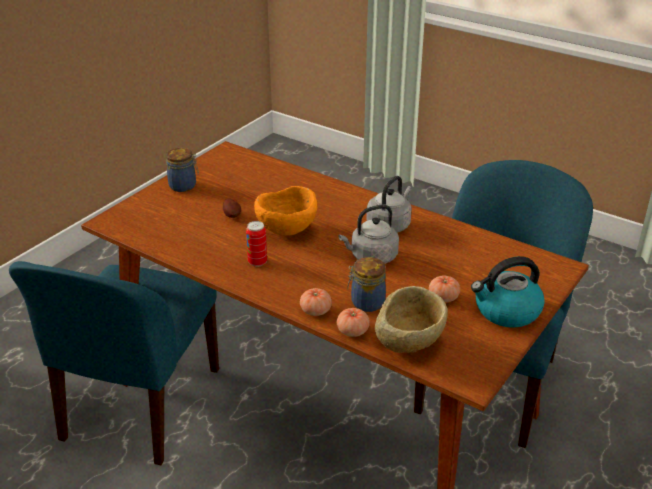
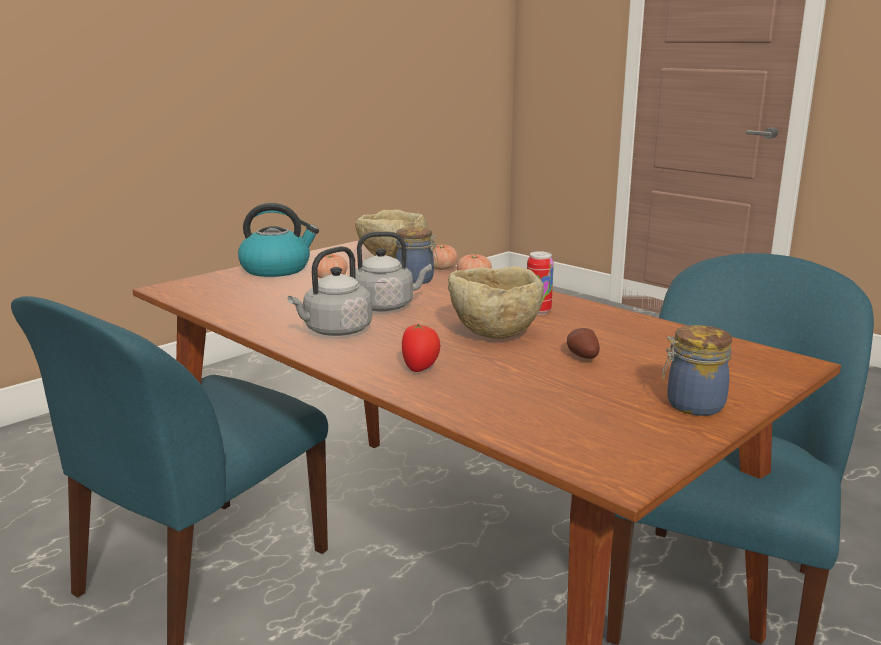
camera: 170 degrees left, 15 degrees down
(287, 232) = (493, 333): orange bowl -> beige bowl
(322, 197) = (420, 369): none -> tomato

